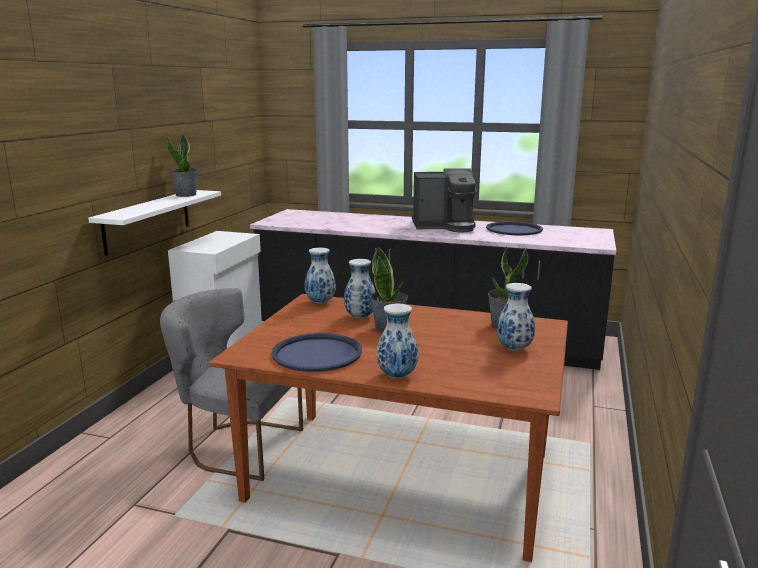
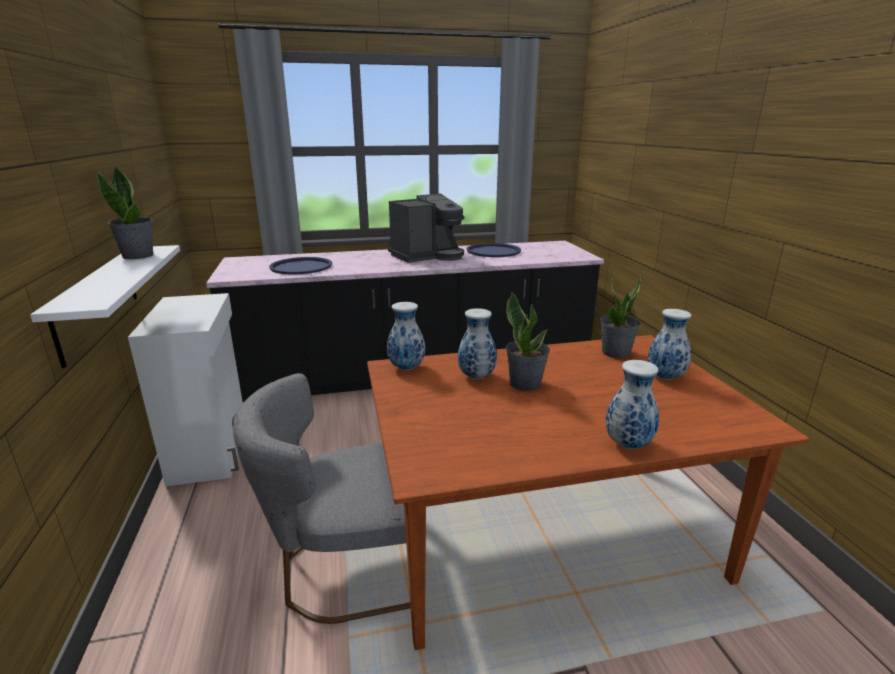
camera: 30 degrees left, 5 degrees up
(317, 354) = (507, 441): blue tray -> blue tray (301, 267)

